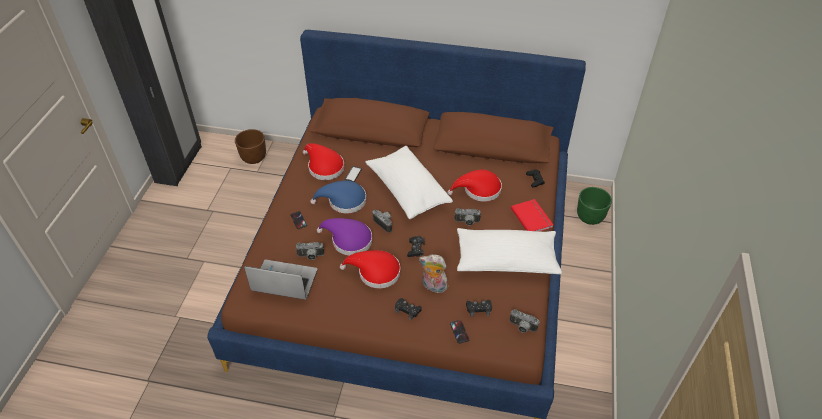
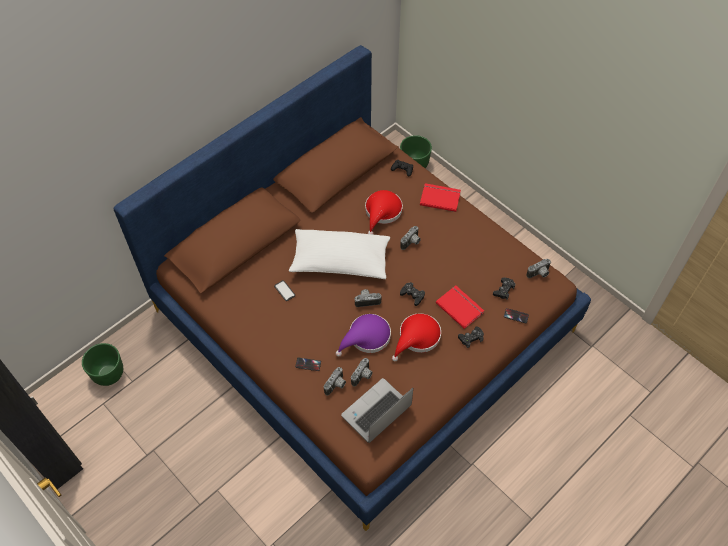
camera: 55 degrees left, 10 degrees up
(254, 158) = (108, 374): brown planter -> green planter
(291, 246) = (336, 386): none -> camera
(324, 167) = (254, 308): red hat -> none
(344, 201) = (314, 316): blue hat -> none
(433, 287) = (460, 307): plush toy -> red book
(506, 260) = (469, 243): white pillow -> none

